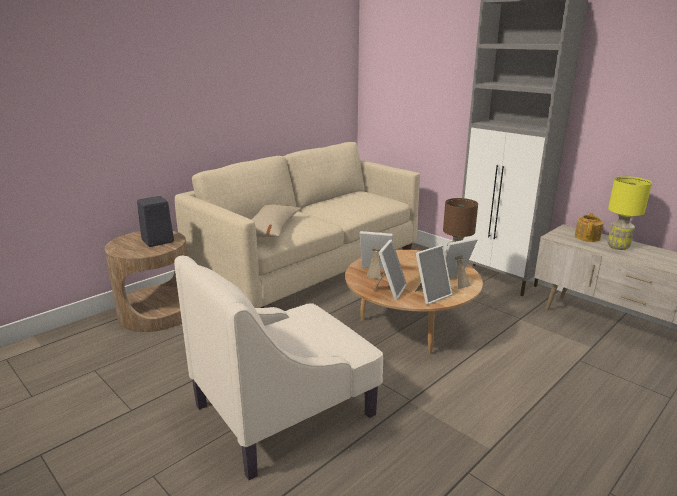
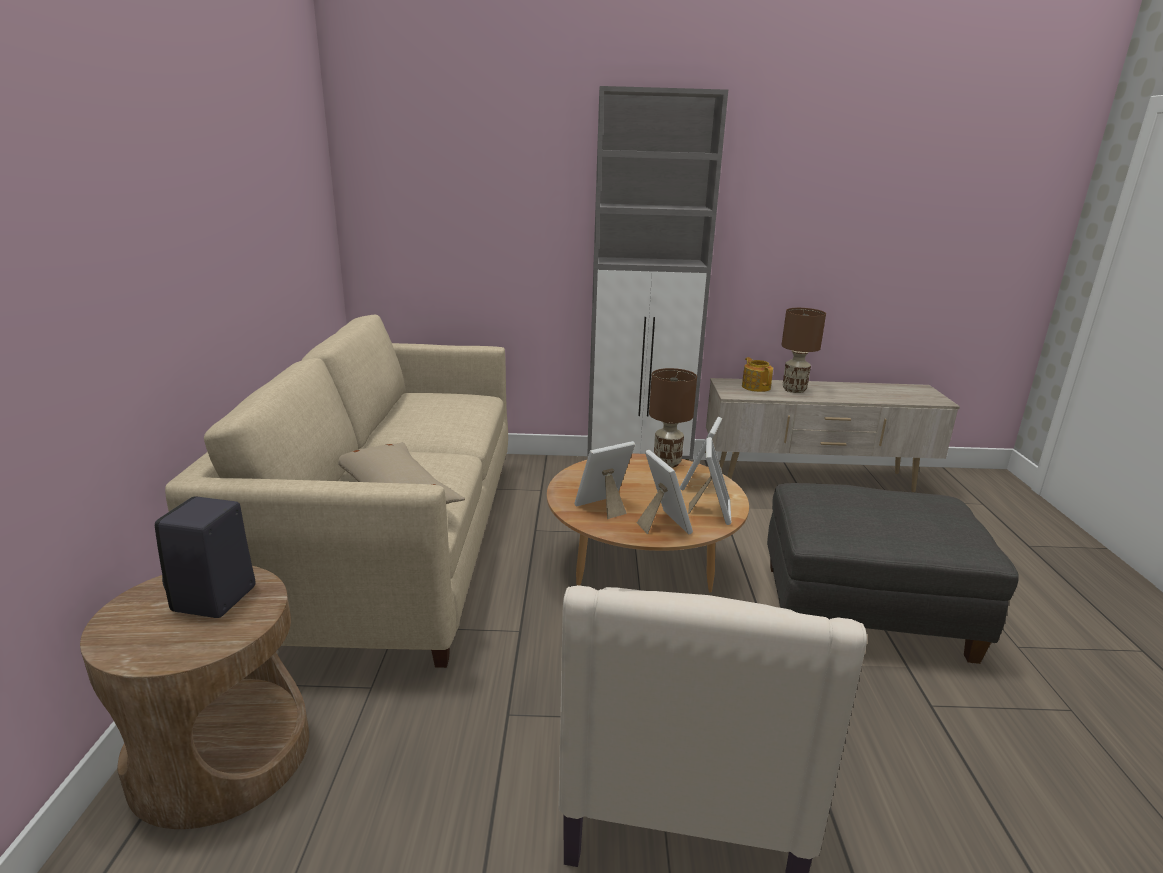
camera: 45 degrees left, 0 degrees up
(517, 412) = (866, 612): none -> grey ottoman
(617, 246) = (793, 390): yellow table lamp -> brown table lamp

